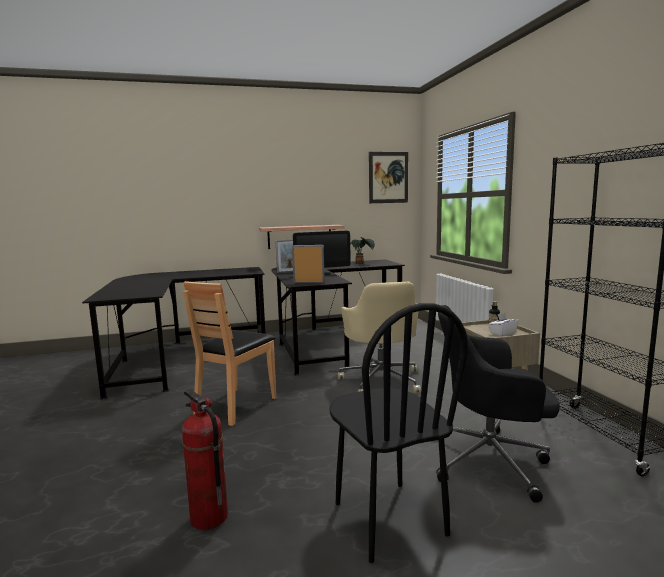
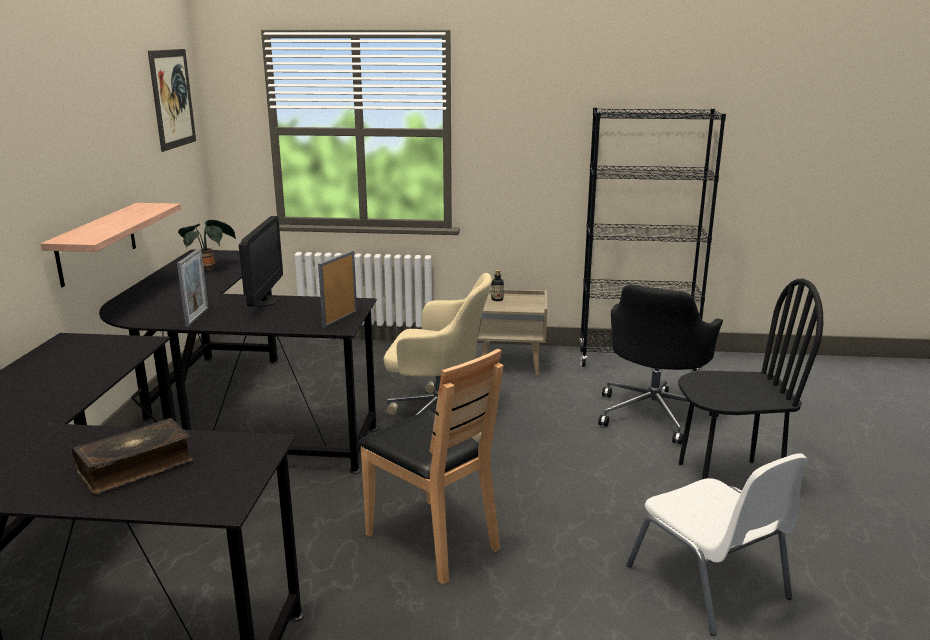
camera: 70 degrees left, 10 degrees up
(134, 288) = (136, 466): none -> book
(209, 517) = (709, 583): fire extinguisher -> white chair
(502, 333) = (524, 302): white tissue box -> none

